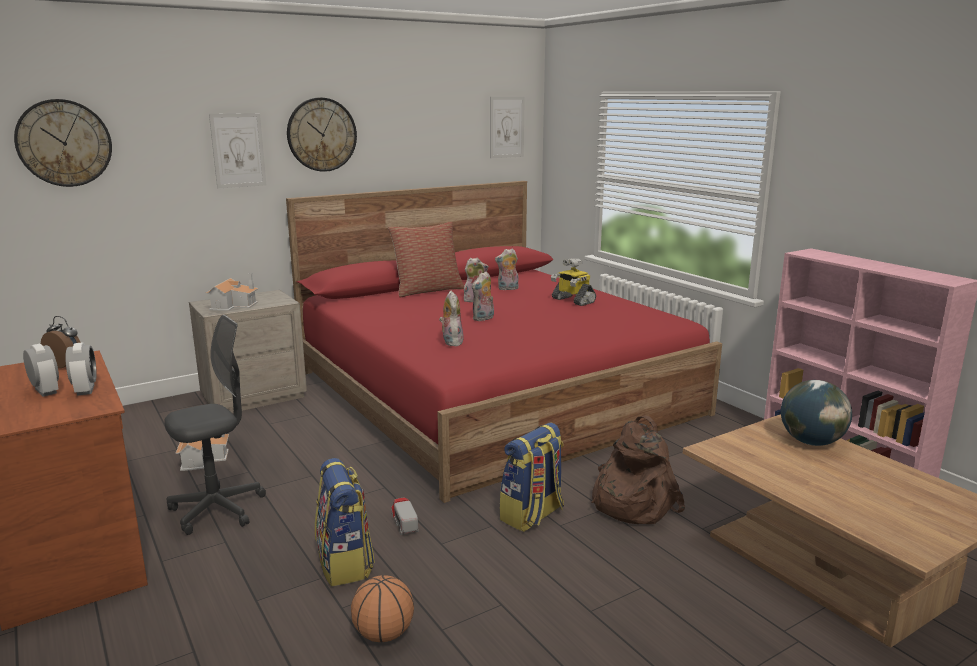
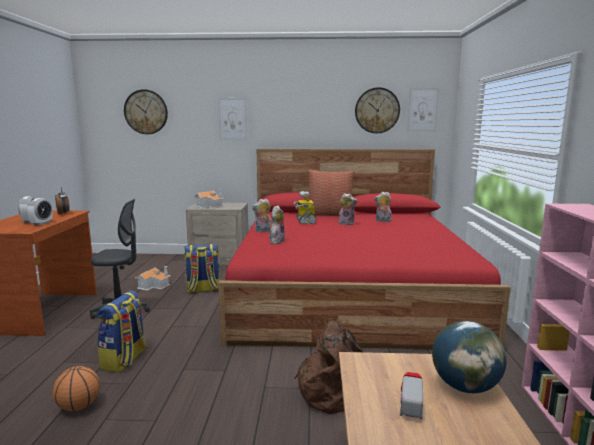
camera: 35 degrees right, 5 degrees down
(321, 134) = (283, 111): wall clock -> wall clock (377, 110)
(404, 522) = (184, 349): toy truck -> toy truck (411, 402)
(483, 318) = (326, 233): plush toy -> plush toy (263, 231)
(532, 515) = (257, 373): backpack -> backpack (203, 289)
(572, 300) = (412, 233): toy robot -> toy robot (305, 221)

